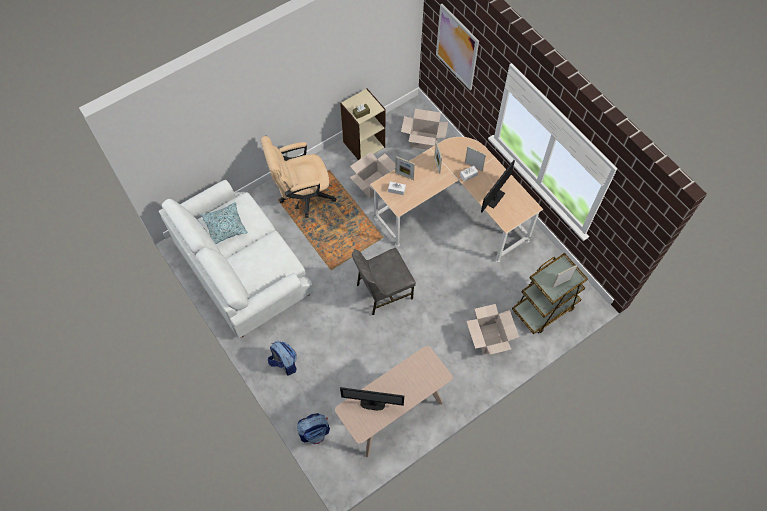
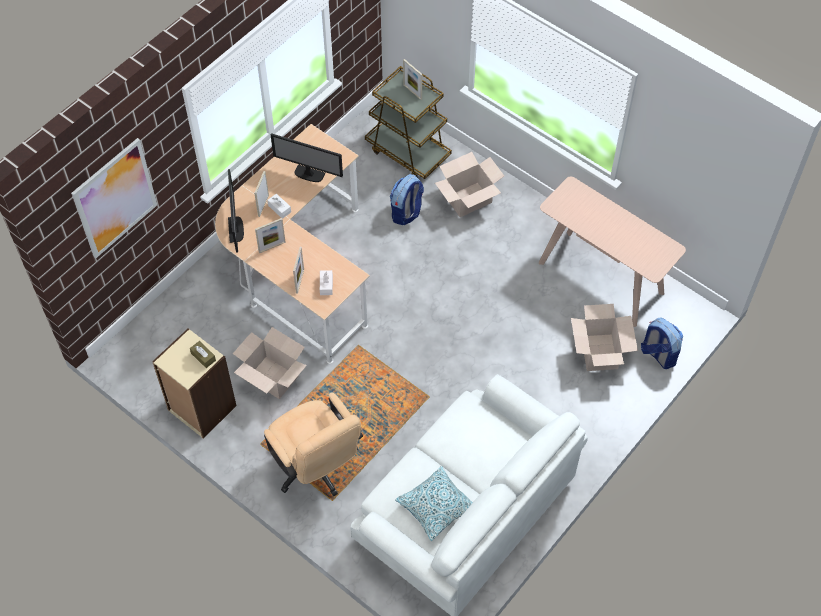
camera: 105 degrees left, 5 degrees down
(284, 363) = (584, 415): backpack -> backpack (406, 213)
(372, 404) = (634, 246): monitor -> monitor (236, 229)
(383, 291) = (441, 326): grey chair -> none
(423, 140) = (178, 331): cardboard box -> cardboard box (598, 352)

